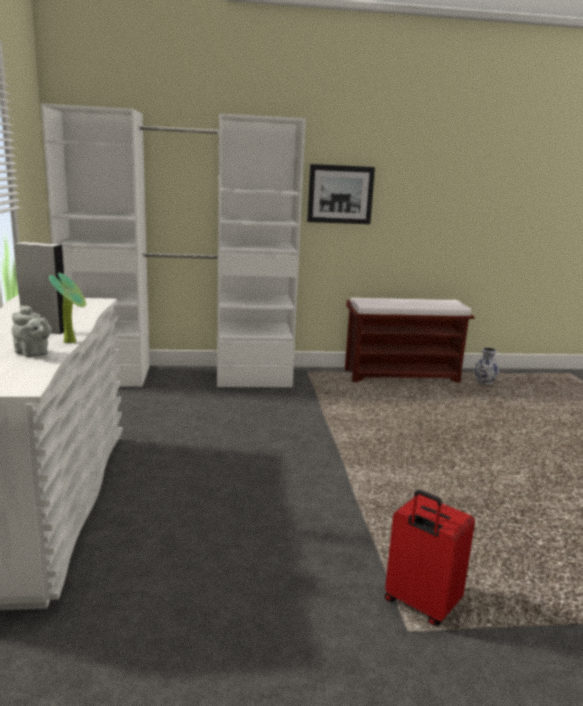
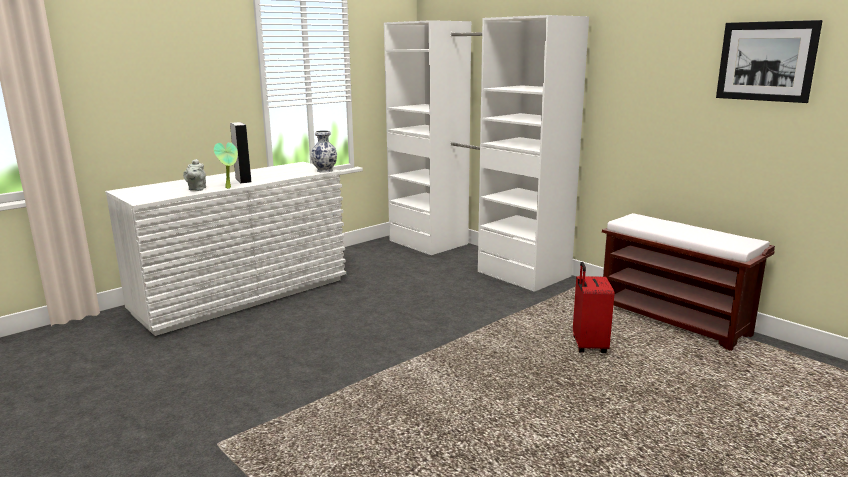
camera: 55 degrees right, 0 degrees up
(340, 194) = (631, 93): picture -> picture (766, 61)
(420, 605) = (253, 441): red suitcase -> red suitcase (588, 346)
(484, 383) = (767, 364): vase -> vase (324, 170)

